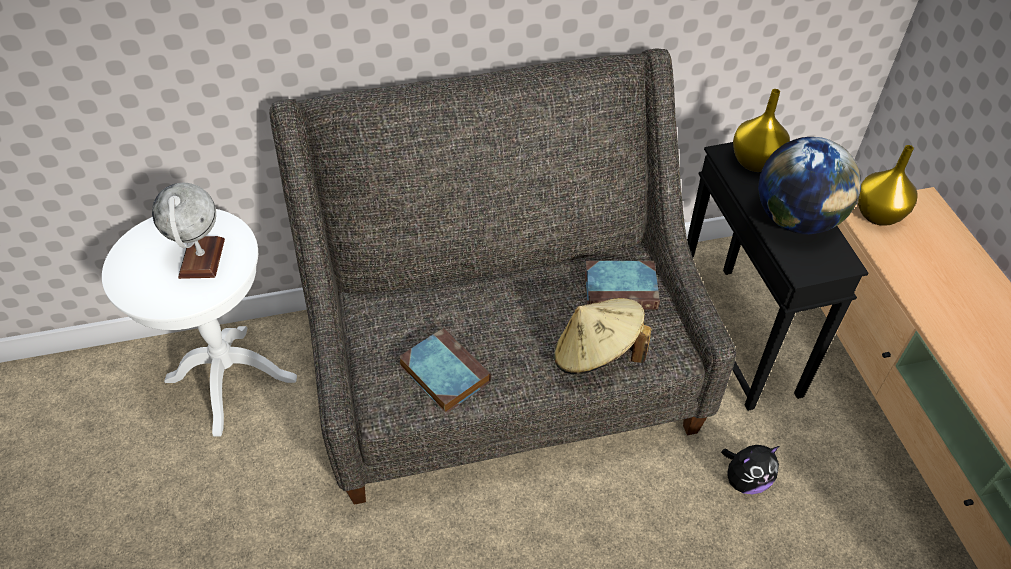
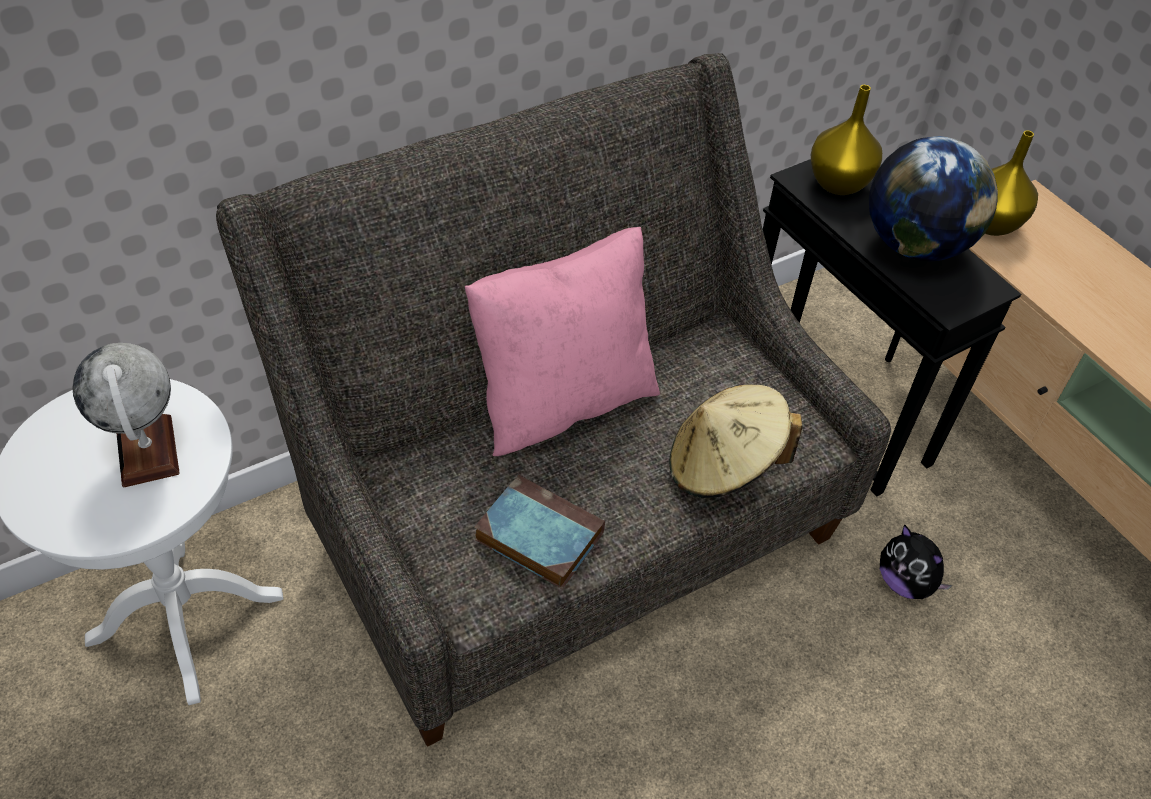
camera: 20 degrees left, 0 degrees up
(499, 284) = (563, 401): none -> pink pillow
(622, 289) = (721, 375): book -> none
(745, 480) = (905, 582): plush toy -> plush toy turned 90 degrees clockwise

